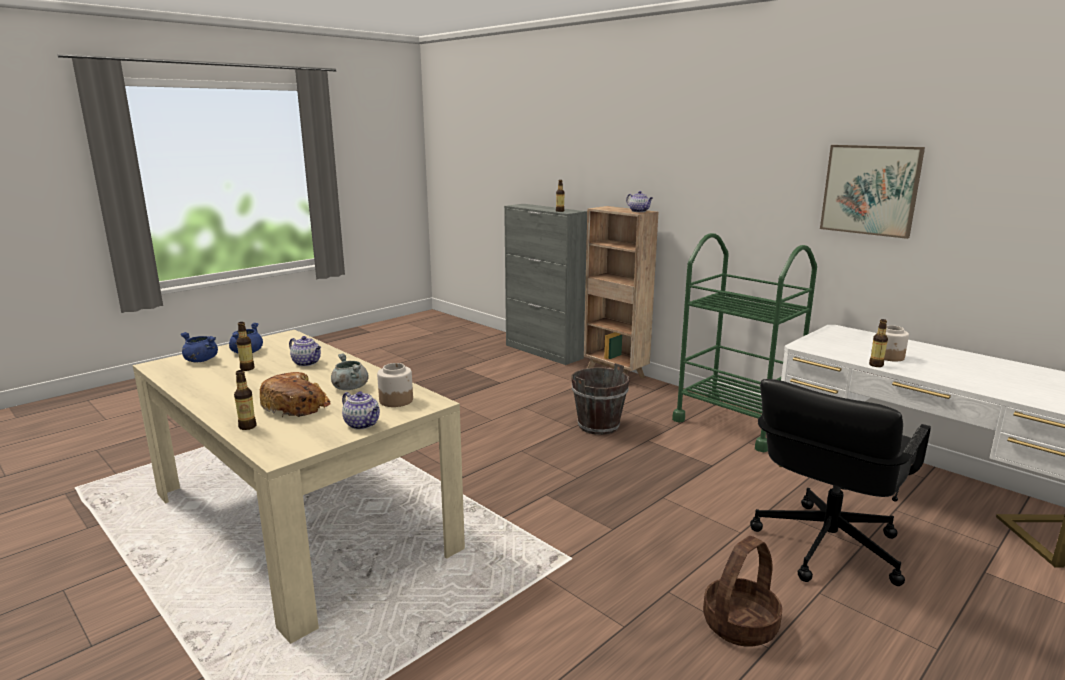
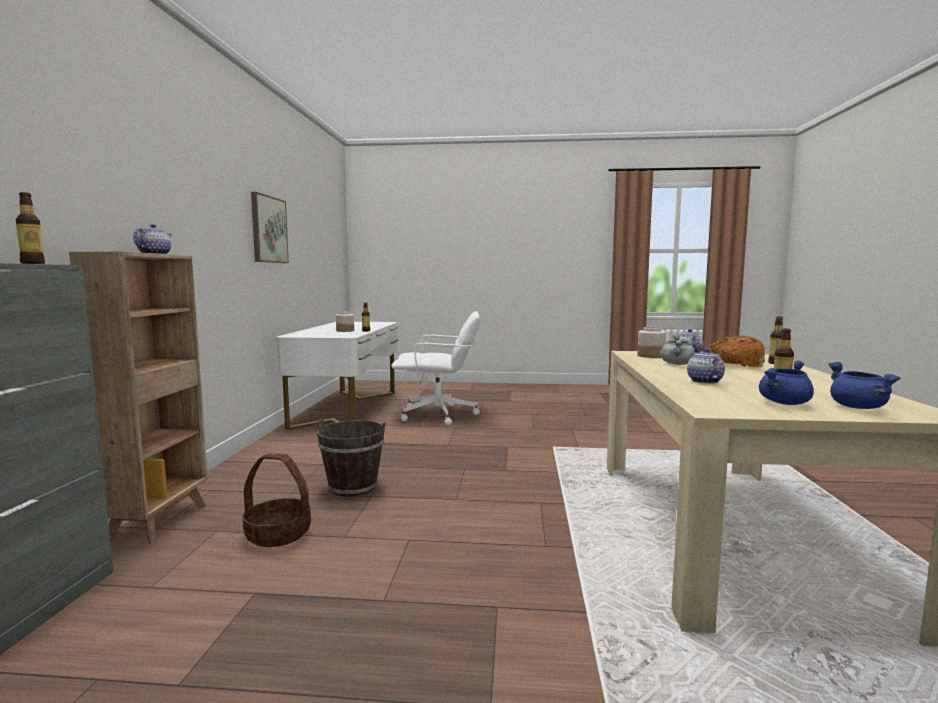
camera: 130 degrees left, 10 degrees down
(735, 424) = (286, 449): green cart -> none
(739, 624) = (528, 418): basket -> basket (277, 534)
(825, 546) = (439, 415): black office chair -> white office chair

